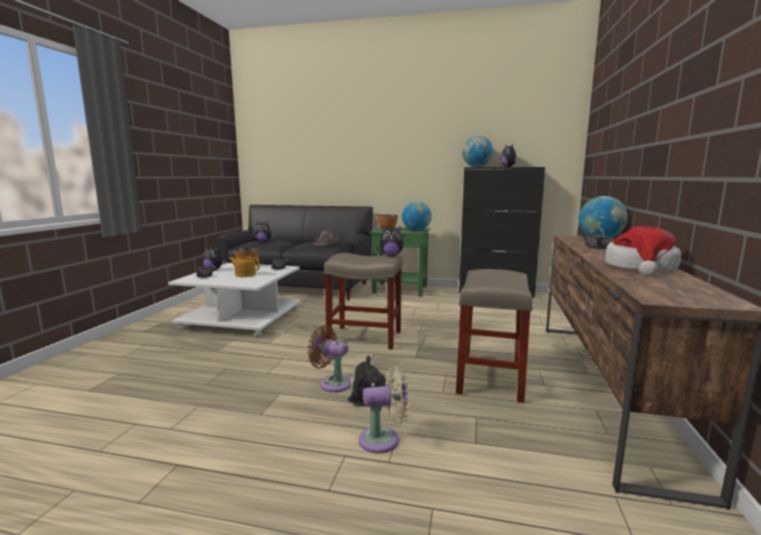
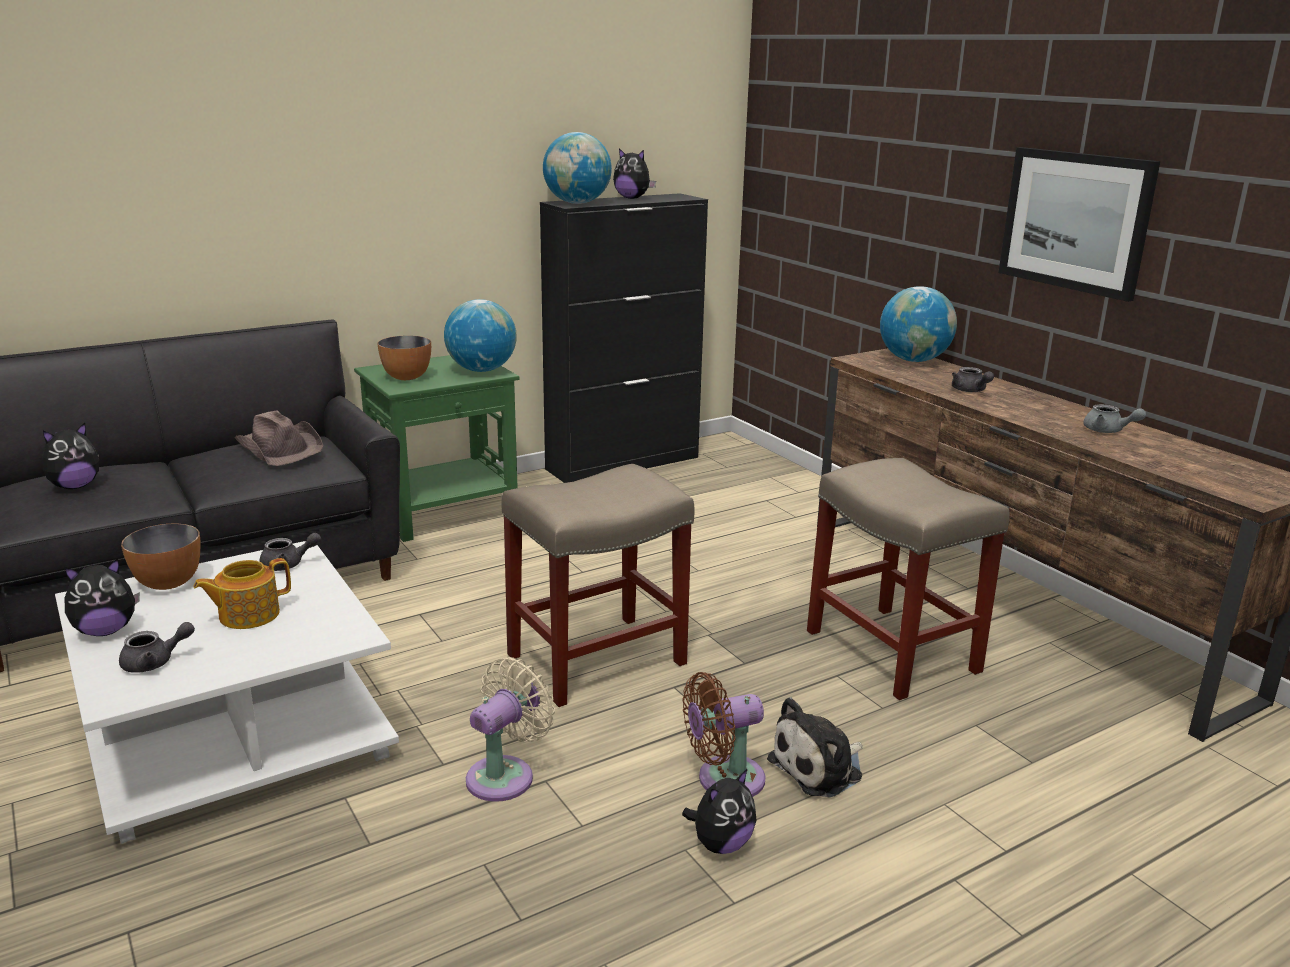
camera: 45 degrees left, 10 degrees up
(383, 439) = (950, 825): beige fan -> beige fan (505, 775)
(391, 255) = (639, 471): plush toy -> plush toy (721, 844)
(640, 267) = (1108, 431): hat -> grey teapot
(670, 140) = (1075, 221): none -> picture

